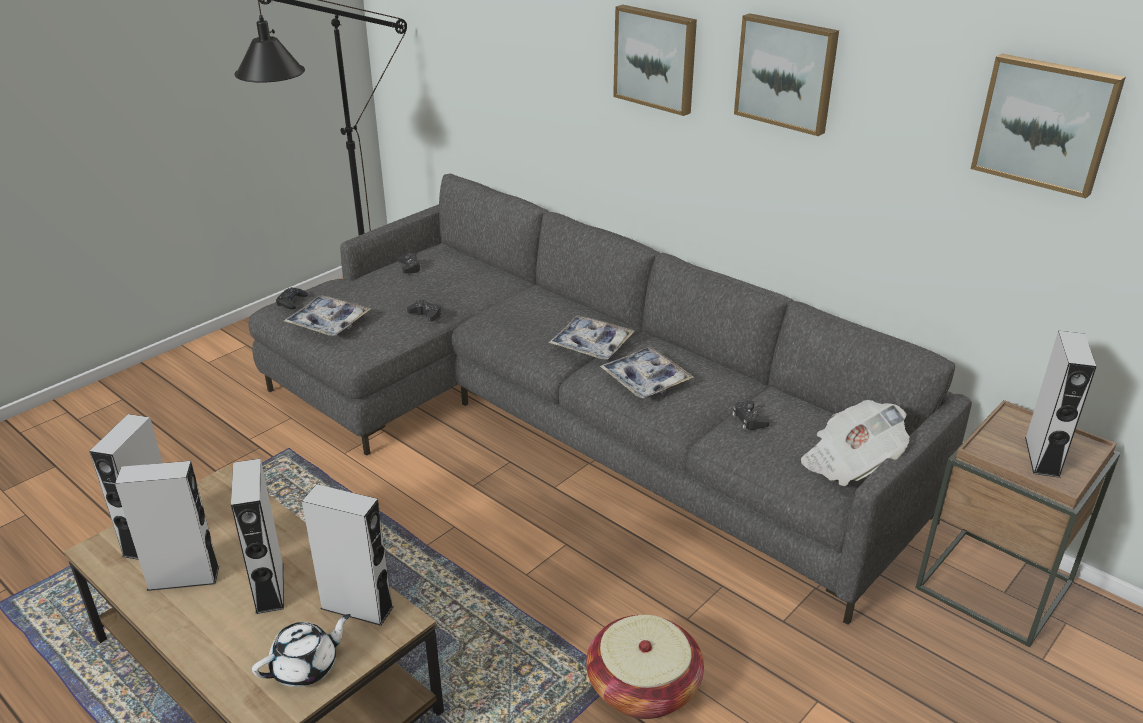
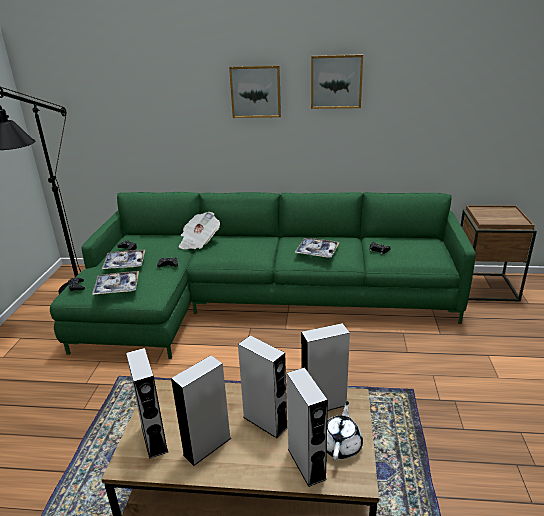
camera: 35 degrees left, 5 degrees down
(567, 422) = (256, 300): grey sofa -> green sofa
(591, 345) = (271, 248): tray -> tray (125, 264)
(643, 687) = (426, 387): basket -> none
(850, 462) = (435, 250): newspaper -> newspaper (199, 242)
(1042, 456) = (503, 217): grey speaker -> grey speaker (306, 463)
(1046, 123) = (468, 75): picture -> none

